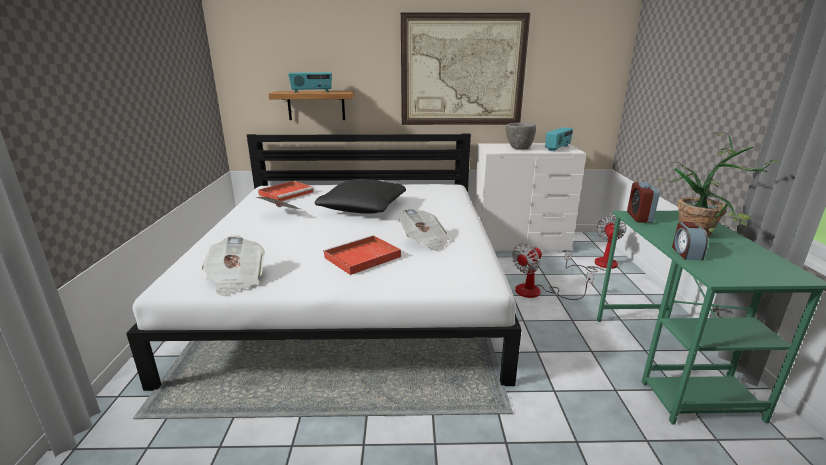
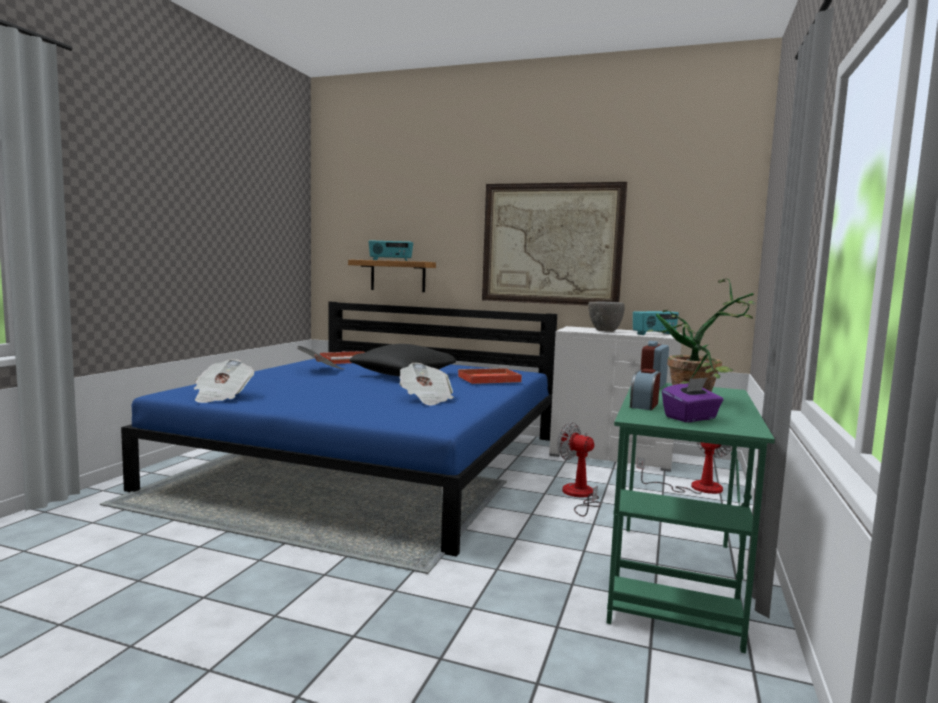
camera: 20 degrees right, 15 degrees down
(353, 289) = (373, 461): white bed -> blue bed
(361, 258) = (347, 400): red tray -> red tray (488, 379)
(537, 292) = (579, 496): fan -> fan turned 60 degrees clockwise
(744, 267) = (691, 418): none -> purple tissue box

